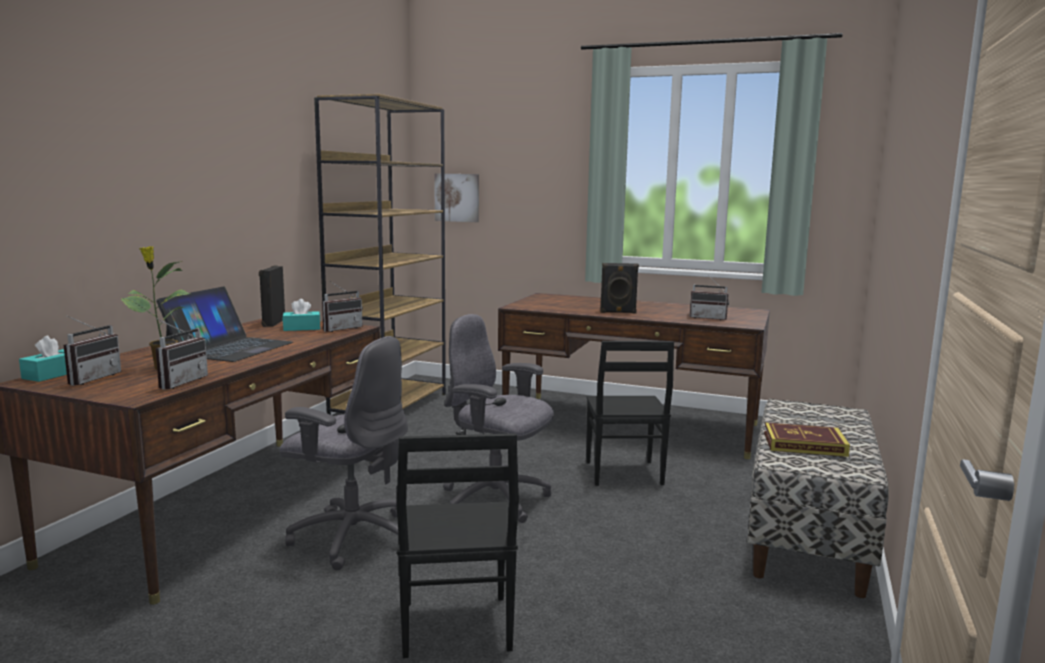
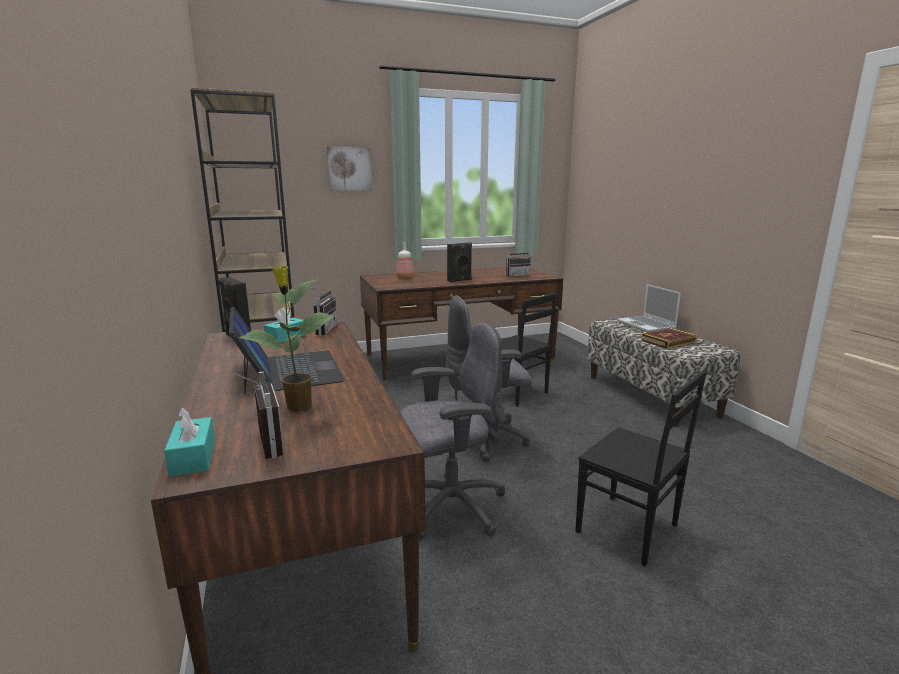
camera: 40 degrees left, 5 degrees up
(179, 382) = (369, 415): radio -> none
(457, 197) = (265, 198): picture -> picture (349, 169)
(571, 301) = (405, 277): none -> bottle
(836, 421) = (647, 325): none -> laptop

